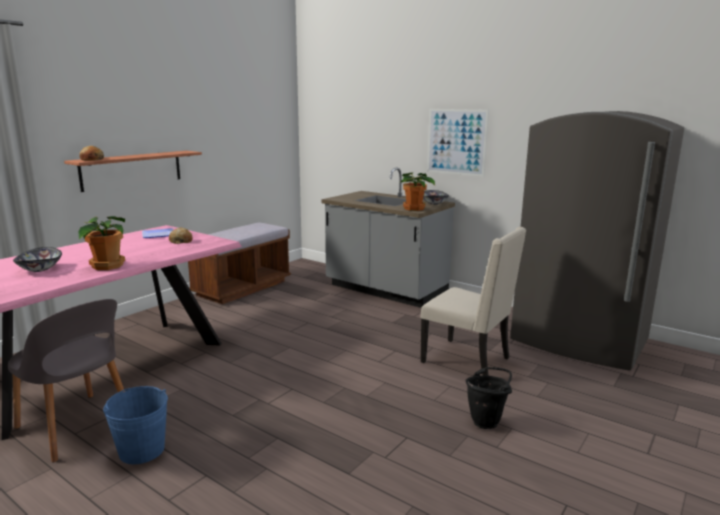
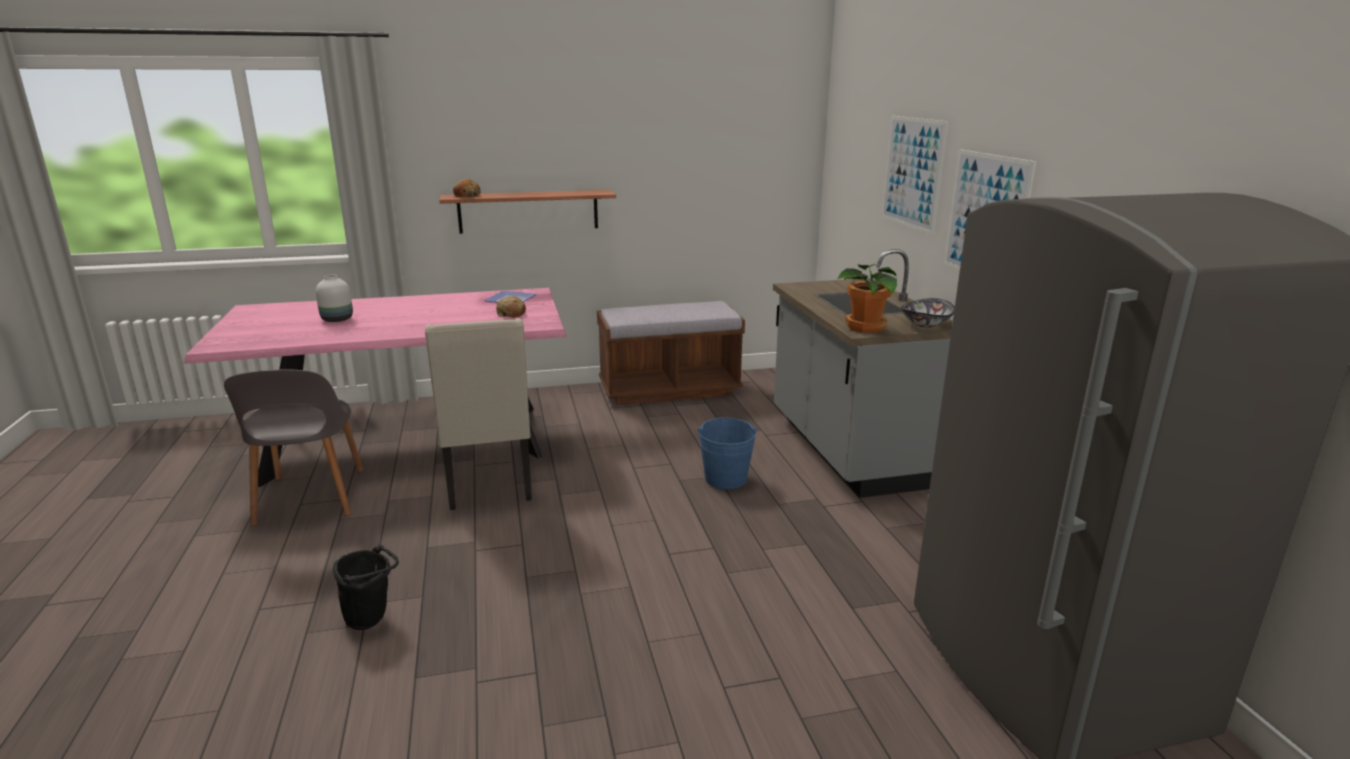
camera: 40 degrees right, 5 degrees up
(39, 269) = (337, 319): bowl -> white vase
(106, 266) = (386, 330): potted plant -> none
(142, 450) = (313, 547): blue bucket -> blue bucket (725, 479)
(391, 125) = (913, 173): none -> picture
(468, 360) = (790, 608): beige chair -> beige chair (490, 484)
(487, 421) = (664, 711): black bucket -> black bucket (372, 619)

